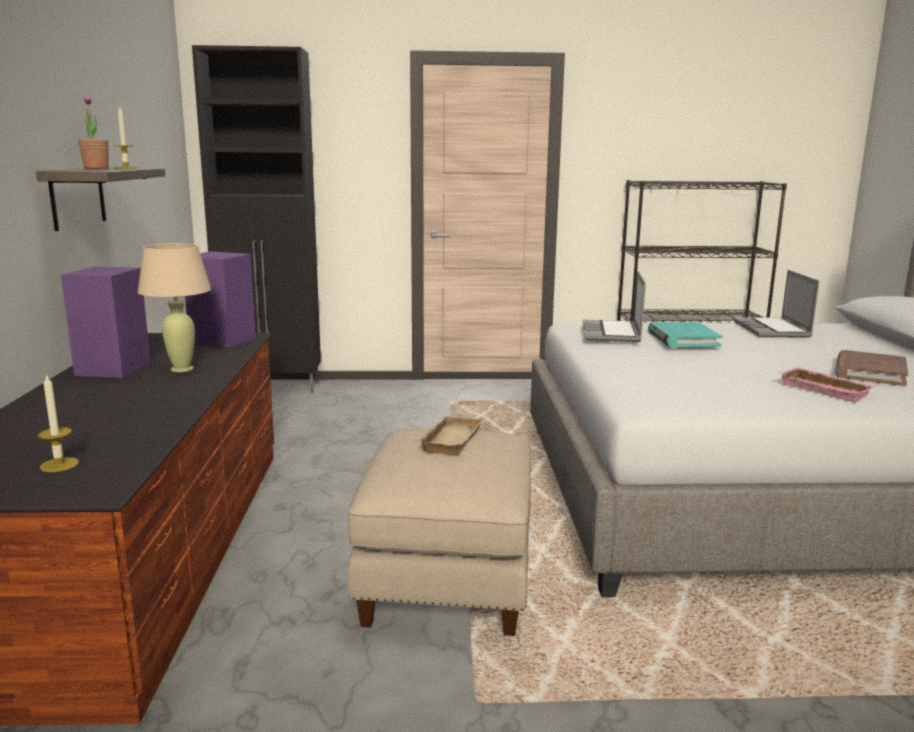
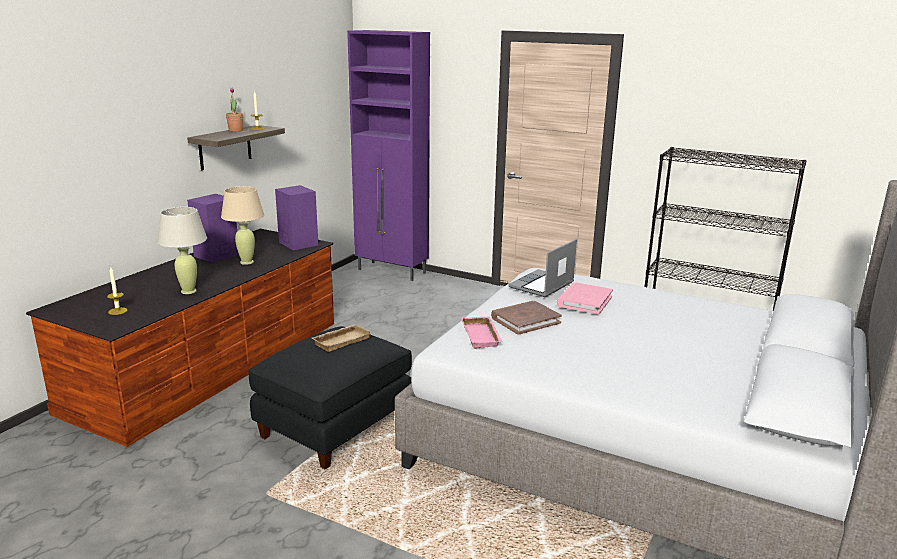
camera: 30 degrees right, 5 degrees up
(149, 416) = (188, 291): none -> beige table lamp
(273, 387) = (392, 271): black cabinet -> purple cabinet
(446, 577) = (334, 426): beige ottoman -> black ottoman
(682, 339) = (584, 301): turquoise book -> pink book
(773, 330) = (689, 307): laptop -> none
(827, 389) = (601, 368): pink tray -> pink tray (482, 336)
(869, 372) = (675, 363): brown book -> brown book (525, 320)

